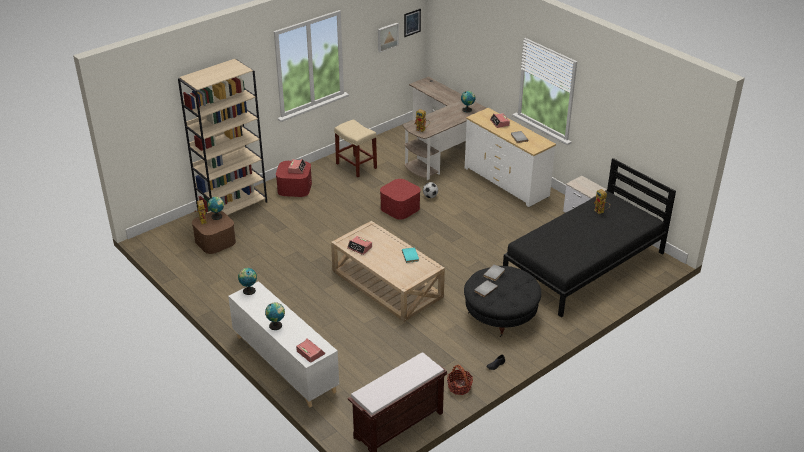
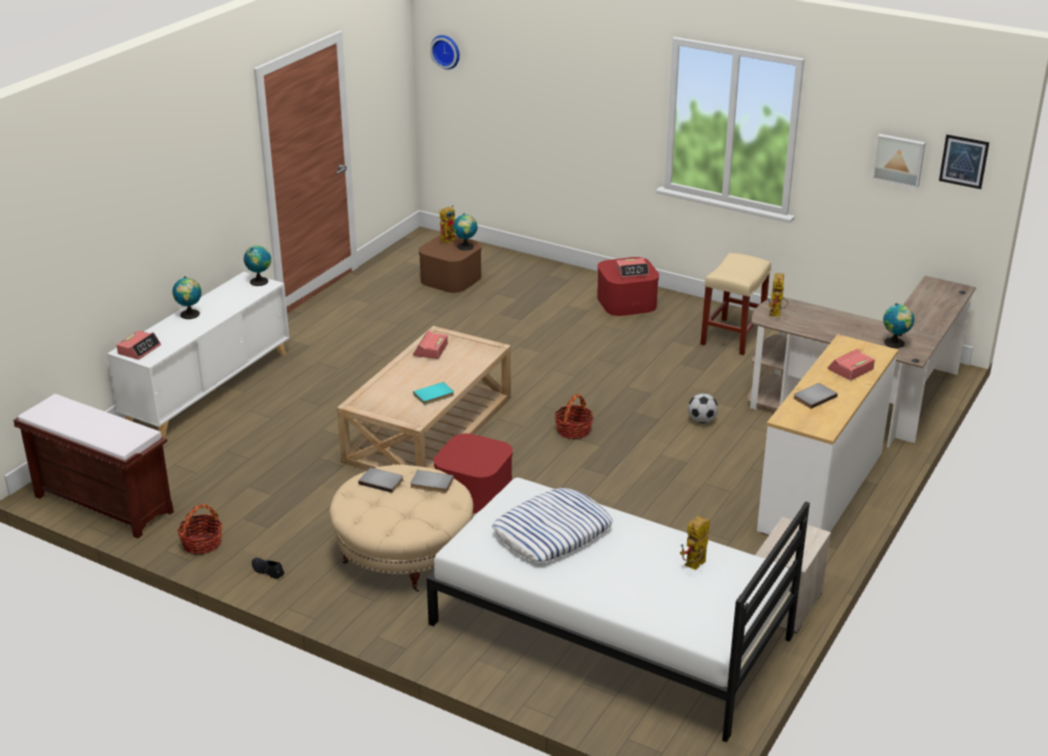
camera: 70 degrees right, 5 degrees down
(132, 113) = (446, 51): none -> wall clock
(232, 206) = (542, 270): beige bookcase -> none
(400, 208) = (644, 399): red storage box -> red storage box (474, 491)
(417, 236) = (573, 430): none -> basket
(500, 314) = (404, 553): black ottoman -> beige ottoman
(561, 242) = (552, 532): none -> pillow
(584, 265) = (609, 630): black bed -> white bed

